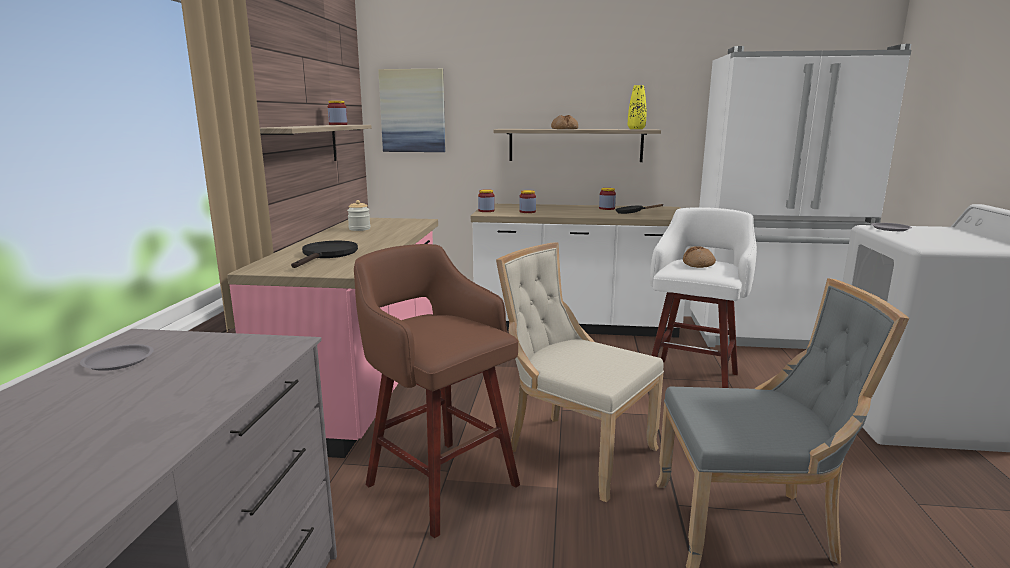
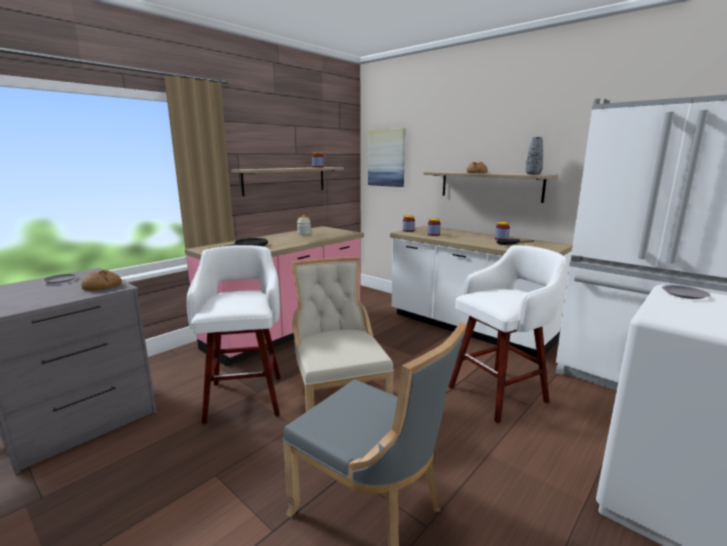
camera: 35 degrees right, 0 degrees up
(439, 482) = (245, 396): brown stool -> white stool
(636, 129) = (533, 174): yellow vase -> grey vase
(698, 264) = (502, 295): bread -> bread (102, 287)

